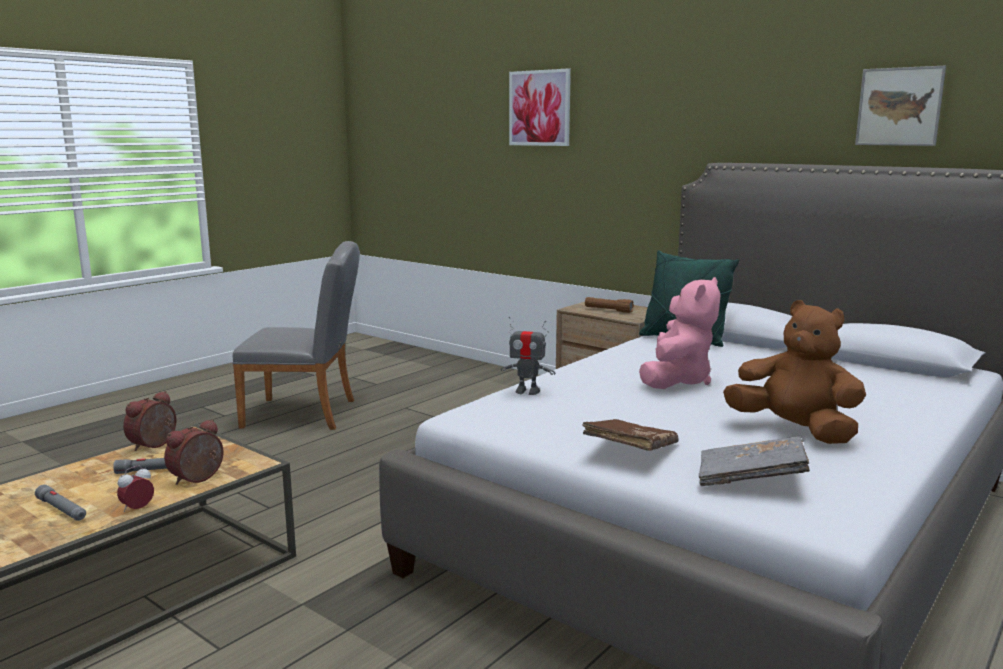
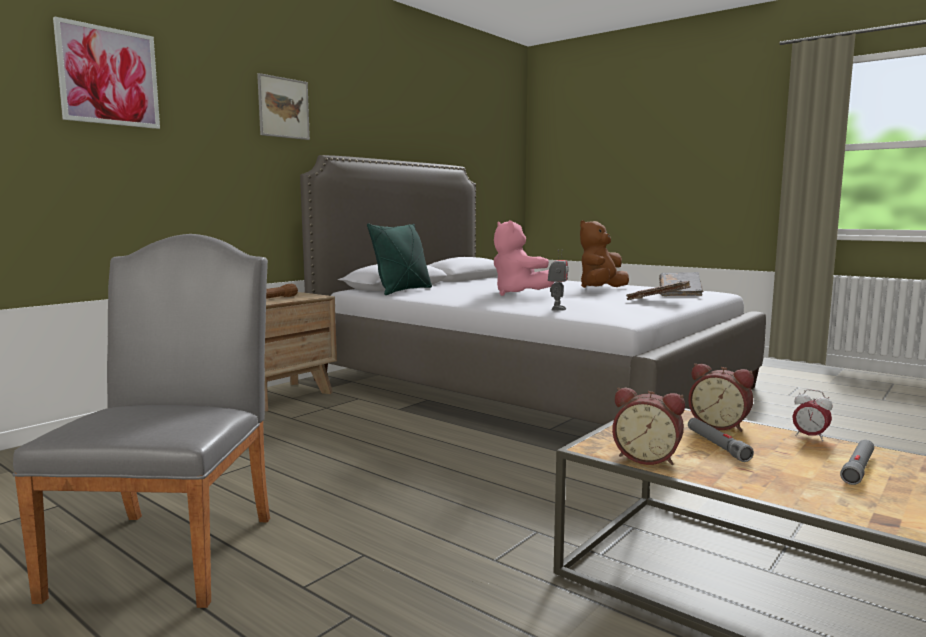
camera: 90 degrees left, 5 degrees down
(676, 380) = (518, 294): pink plush toy -> pink plush toy turned 150 degrees counterclockwise
(899, 106) = (406, 125): picture -> picture (283, 108)

